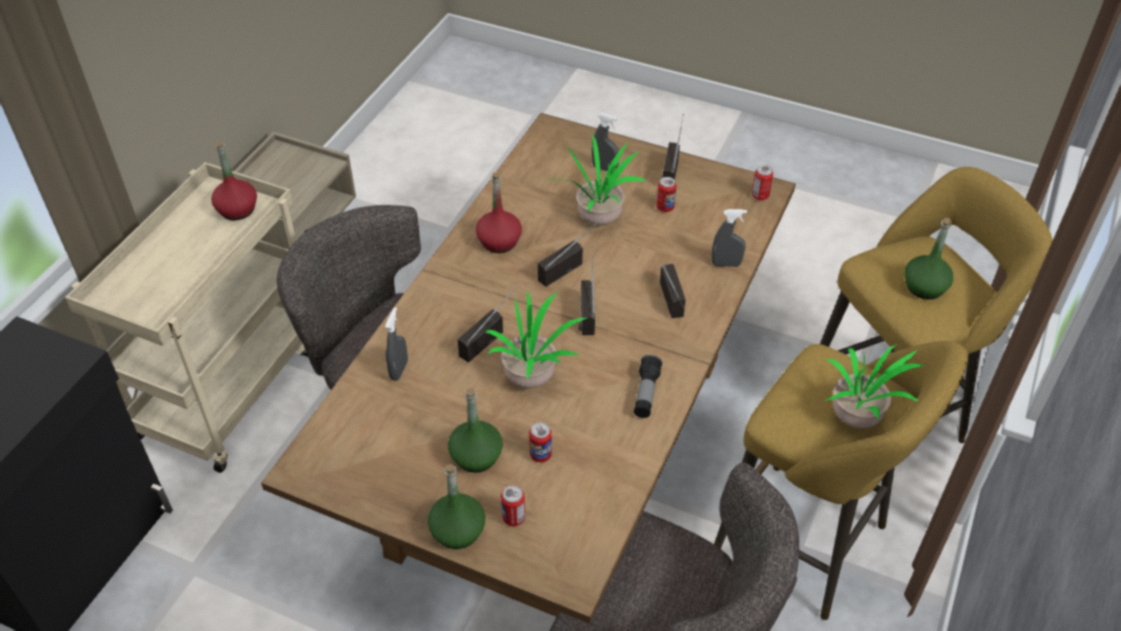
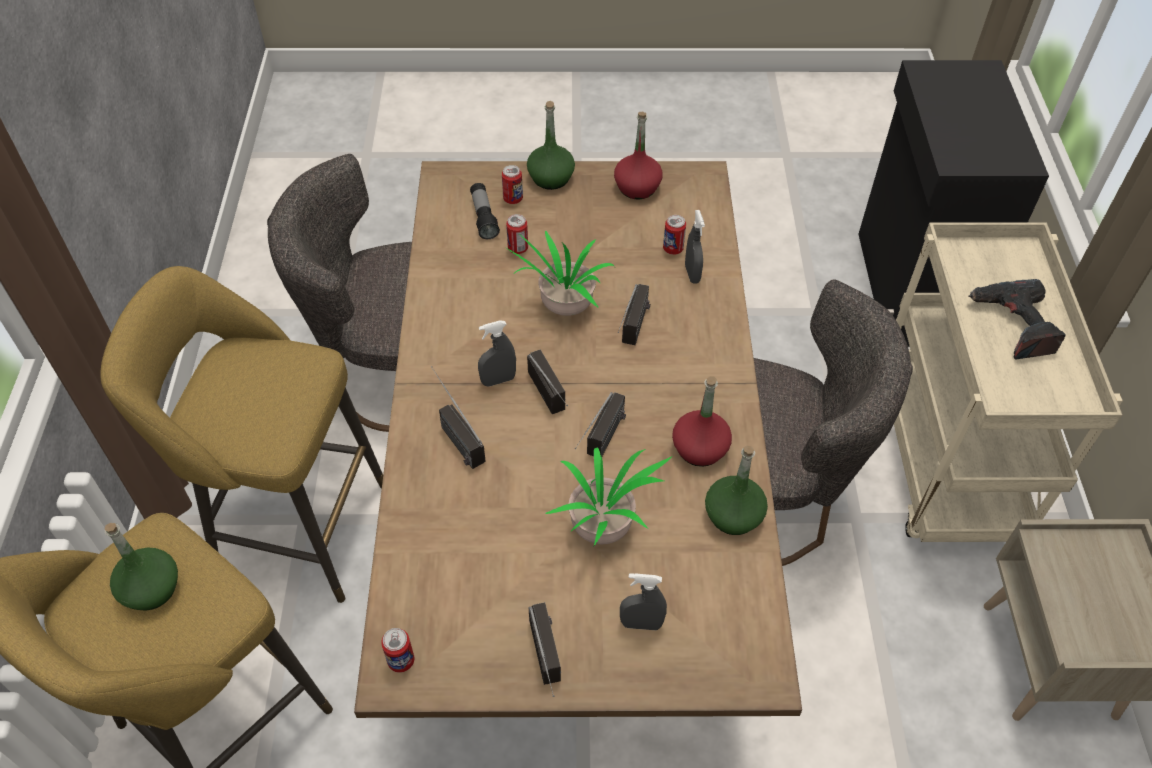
camera: 155 degrees right, 5 degrees up
(187, 251) = (1014, 325): none -> power drill
(237, 210) = (1024, 391): red bottle -> red bottle (637, 187)
(476, 456) = (572, 230): green bottle -> green bottle (733, 515)
(646, 393) = (447, 331): flashlight -> flashlight (484, 217)
(665, 207) = (526, 583): can -> can (673, 249)
(726, 264) = (414, 519): grey spray bottle -> grey spray bottle (498, 380)
(859, 420) = (226, 384): potted plant -> none

